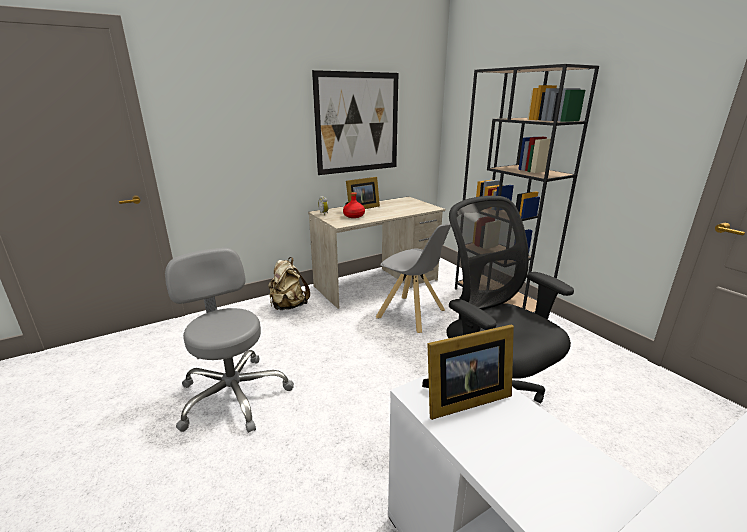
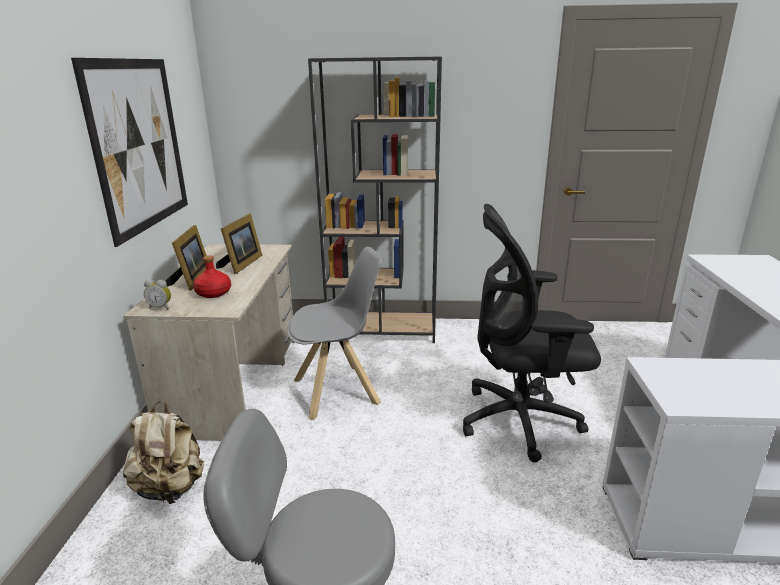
camera: 55 degrees left, 0 degrees up
(462, 399) = (694, 385): picture frame -> picture frame (241, 264)

